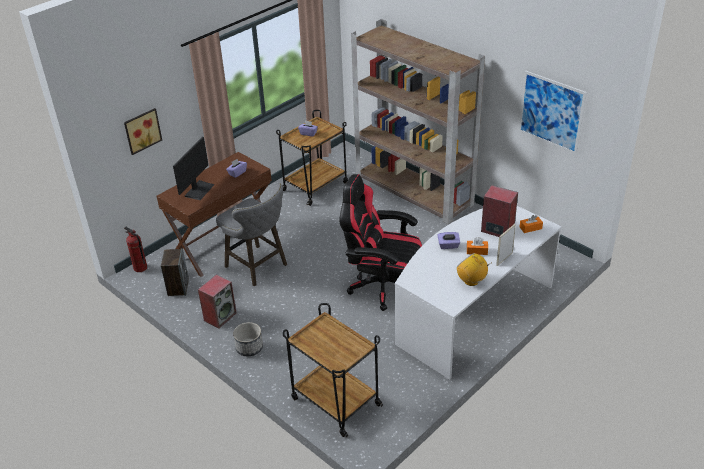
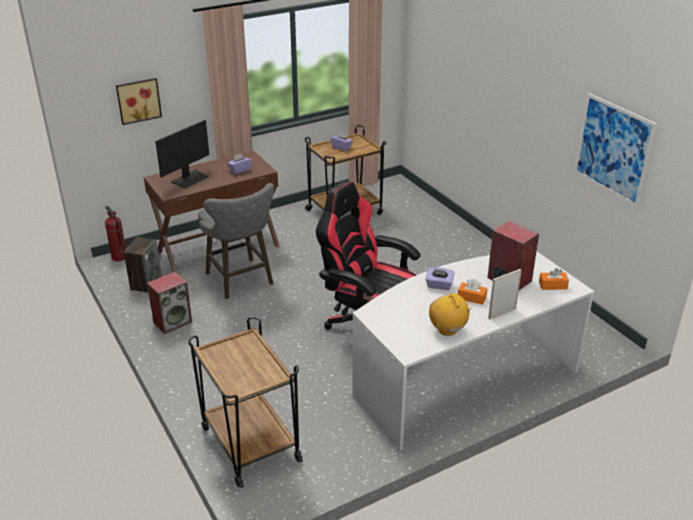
camera: 15 degrees right, 5 degrees down
(249, 348) = (186, 361): planter -> none
(413, 191) = (453, 236): brown bookcase -> none

